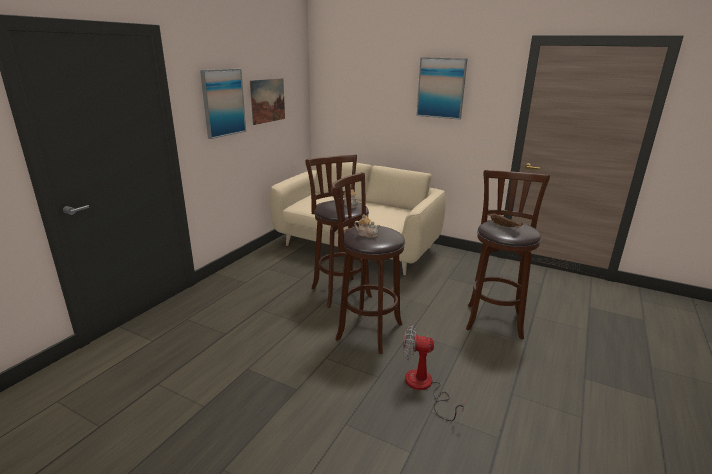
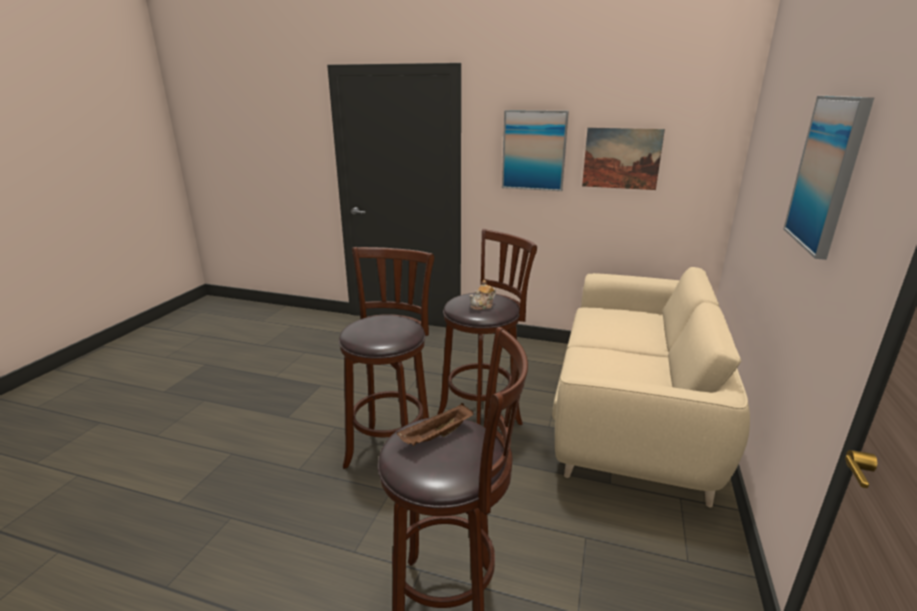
camera: 80 degrees right, 0 degrees up
(367, 234) = (374, 323): teapot -> none
(424, 387) = (274, 510): fan -> none

